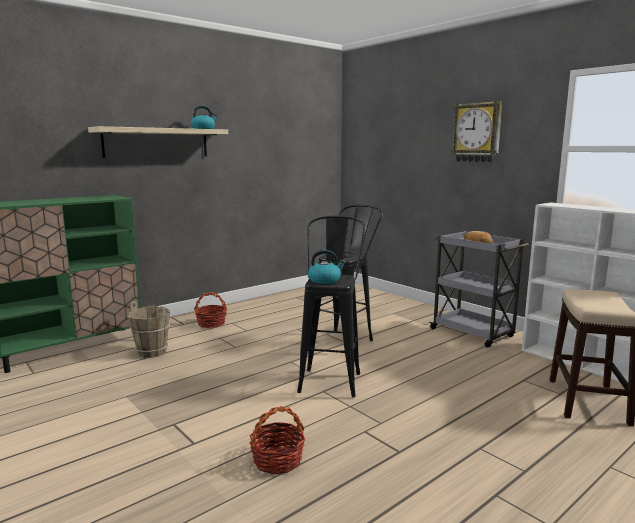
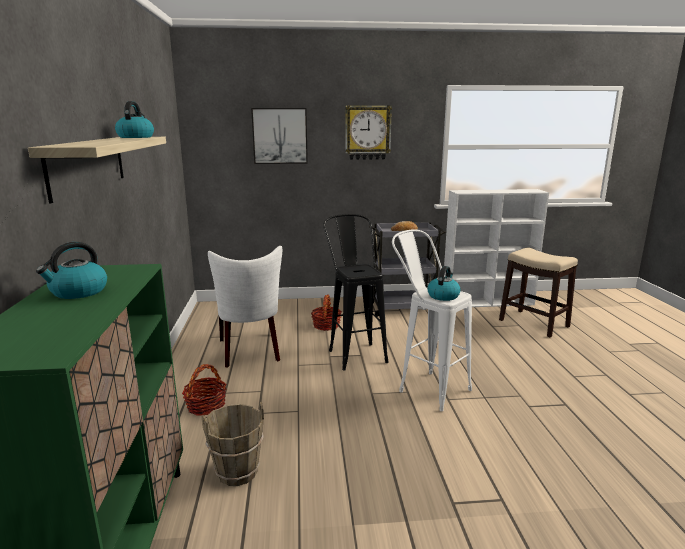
camera: 55 degrees left, 5 degrees up
(71, 199) = (78, 292): none -> kettle
(277, 460) = (555, 460): basket -> basket (326, 325)
(293, 312) = (250, 352): none -> white chair
(331, 378) = (426, 387): black stool -> white stool
(403, 137) = (280, 136): none -> picture

